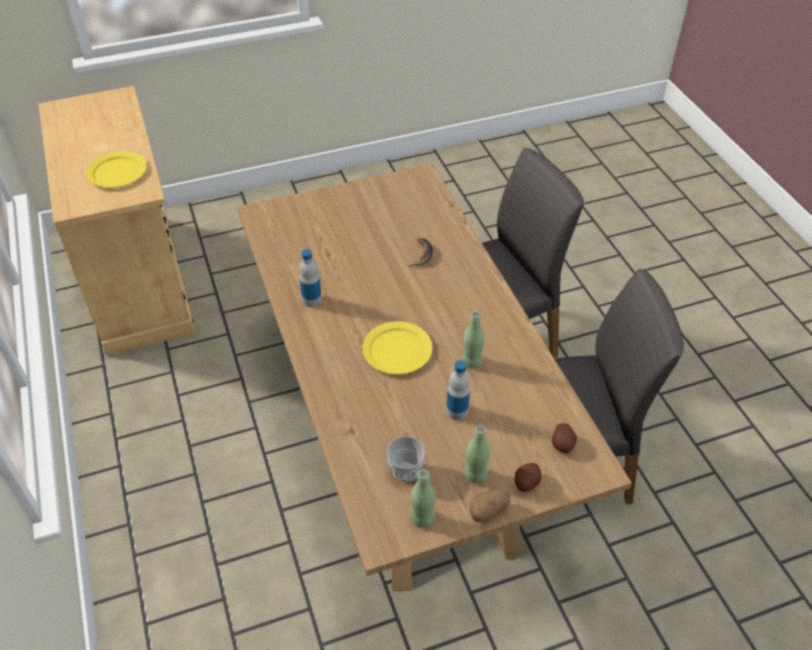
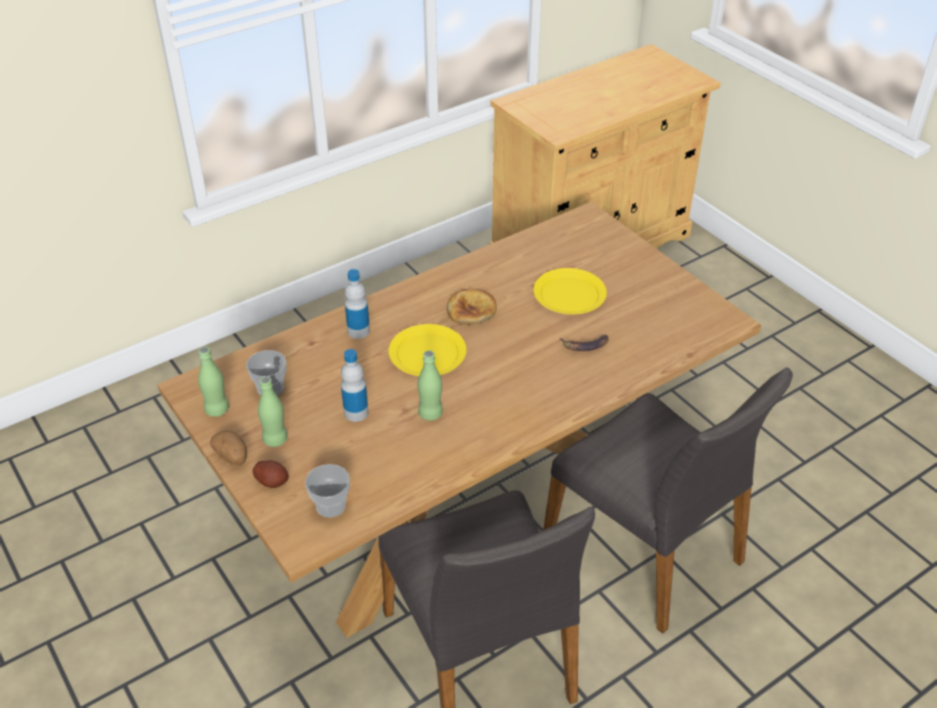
camera: 75 degrees right, 5 degrees down
(117, 172) = (577, 111): yellow plate -> yellow plate (569, 295)
(312, 300) = (476, 280): bottle -> bottle (358, 331)
(351, 311) = (471, 310): none -> bread
(562, 444) = (330, 506): potato -> cup

